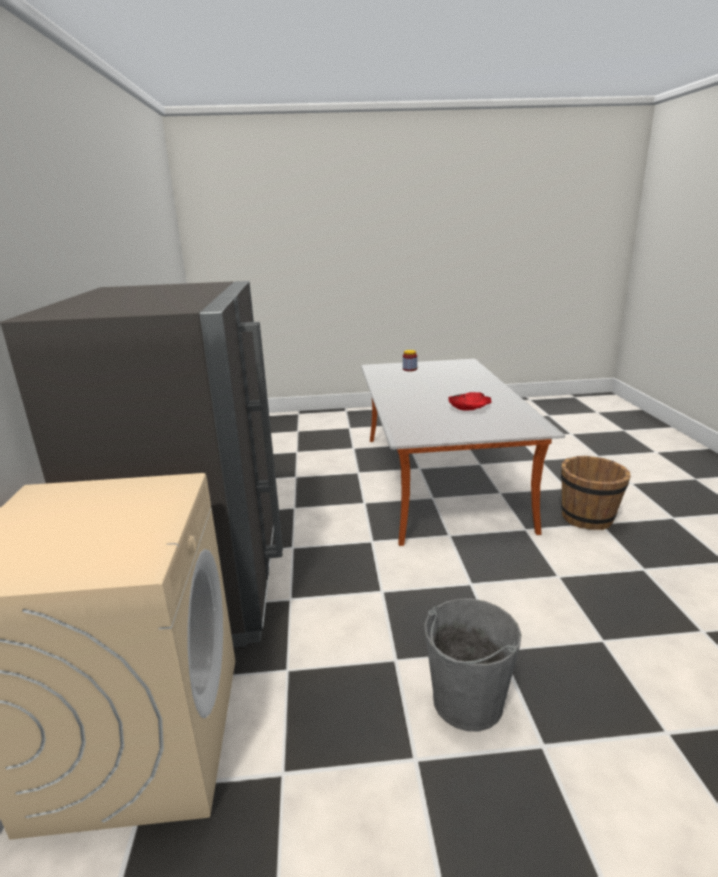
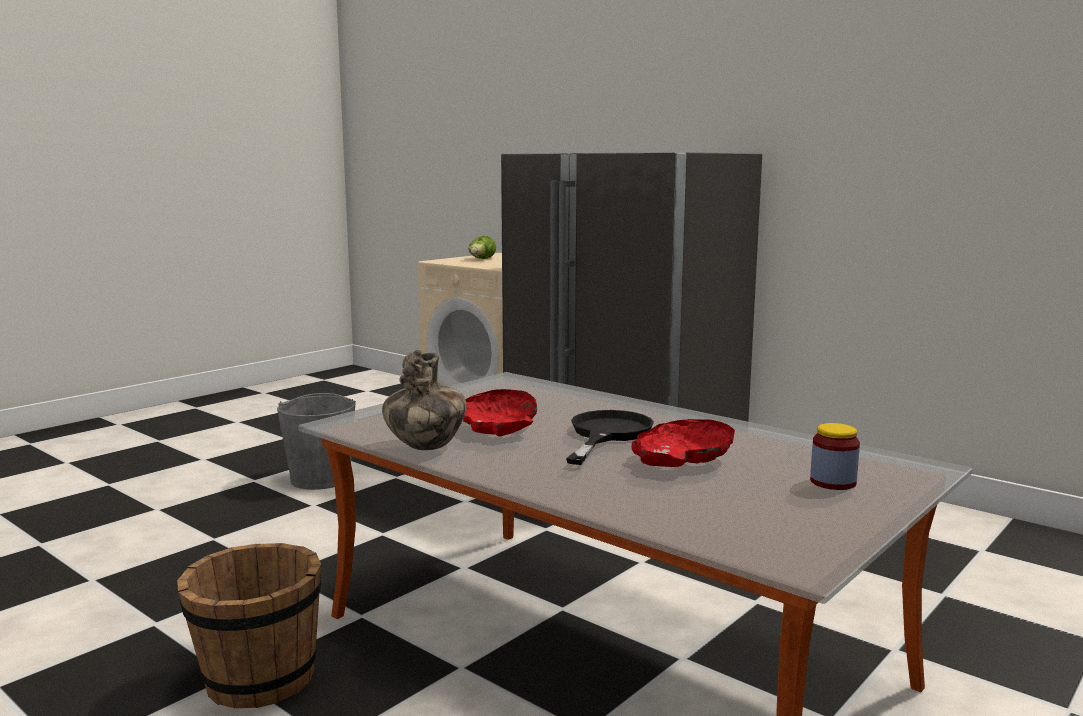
camera: 135 degrees right, 10 degrees down
(81, 545) = (481, 259): none -> lettuce
(432, 382) = (682, 459): none -> red bowl
(434, 395) = (606, 434): none -> black frying pan
(514, 407) = (426, 446): none -> vase

